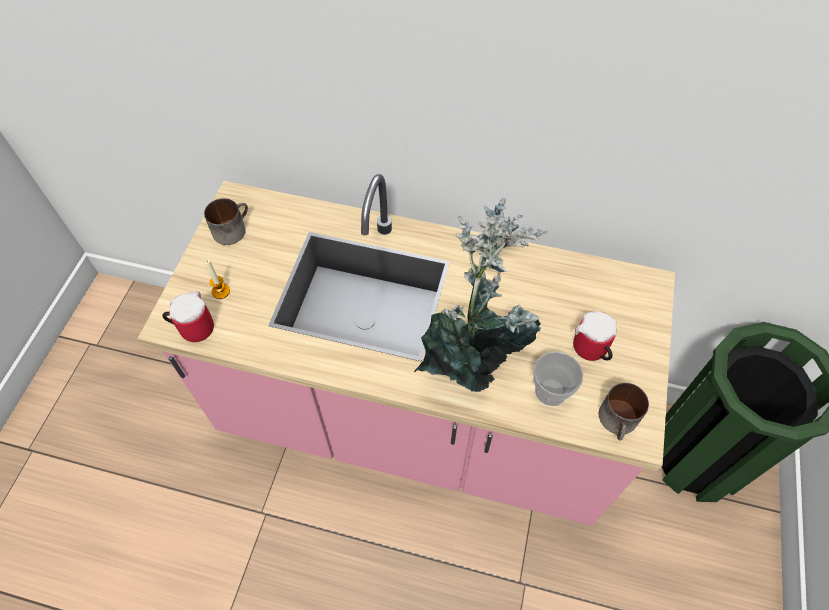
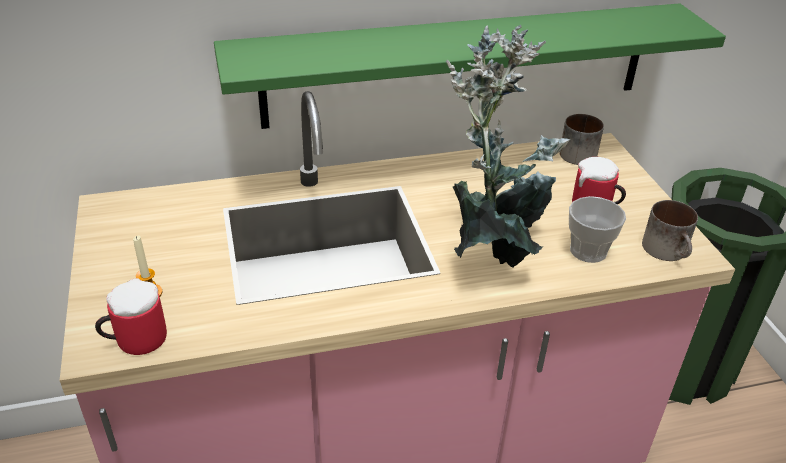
camera: 30 degrees left, 20 degrees down
(232, 228) = (122, 233): mug -> mug (576, 152)
(533, 179) = (458, 65): none -> green shelf

